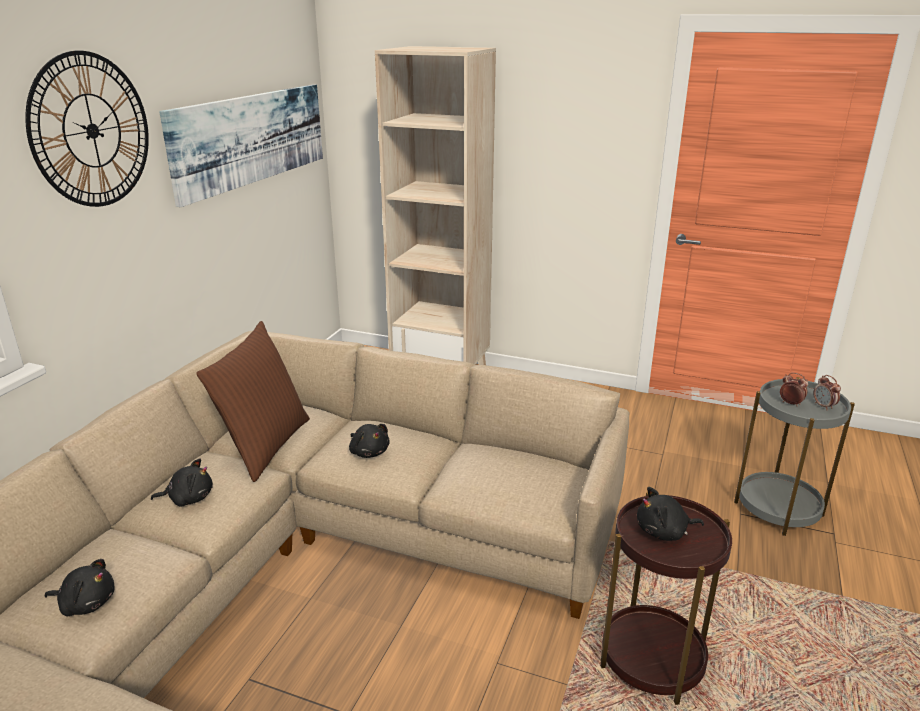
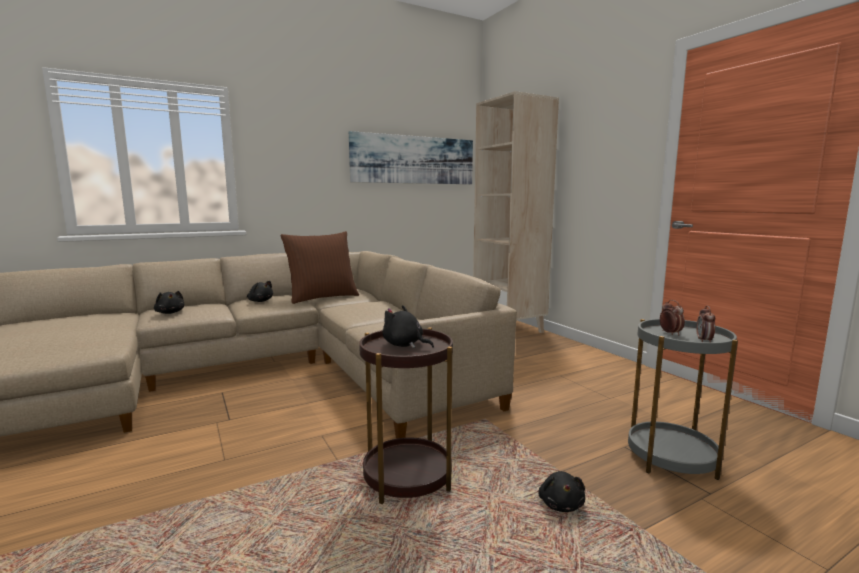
camera: 40 degrees right, 15 degrees down
(92, 131) = (303, 132): wall clock -> none
(369, 452) = (357, 307): black plush toy -> black plush toy (561, 504)

